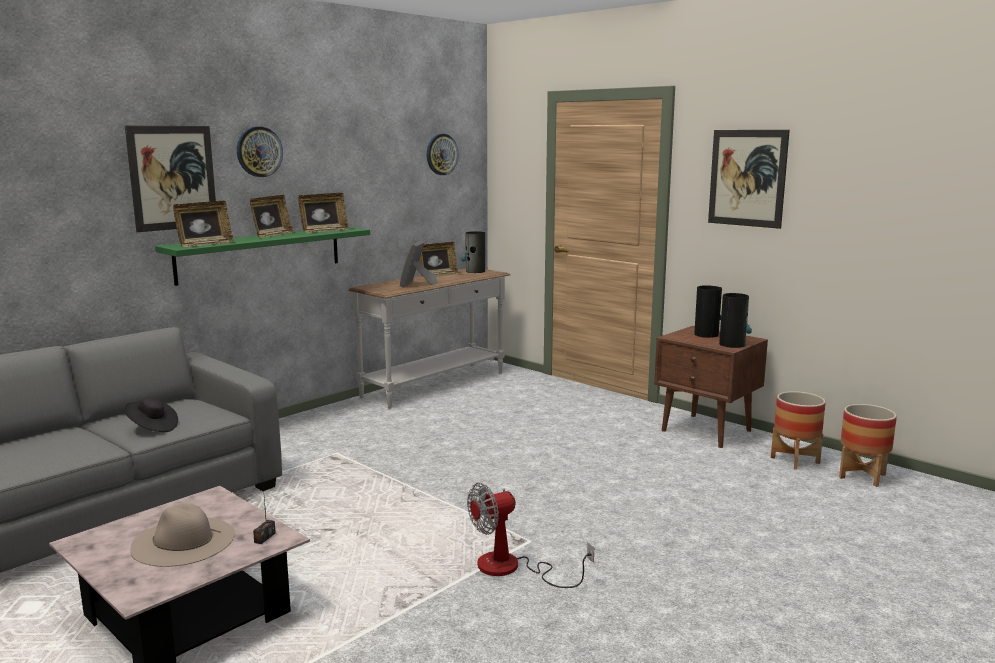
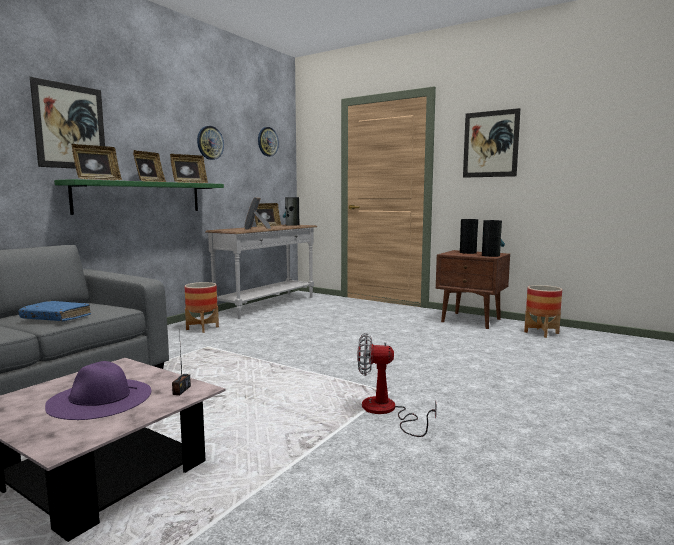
camera: 10 degrees left, 5 degrees down
(152, 427) = (56, 318): black hat -> blue book
(183, 541) = (99, 398): beige hat -> purple hat
(259, 151) = (139, 117): wall clock -> wall clock (210, 143)
(512, 568) = (386, 411): fan -> fan turned 45 degrees clockwise
(862, 476) = (591, 339): planter -> planter (202, 328)

